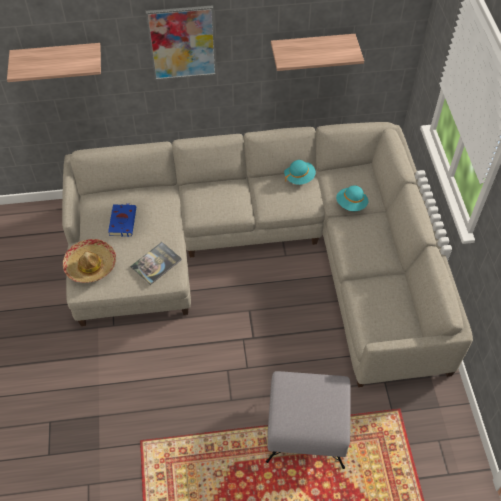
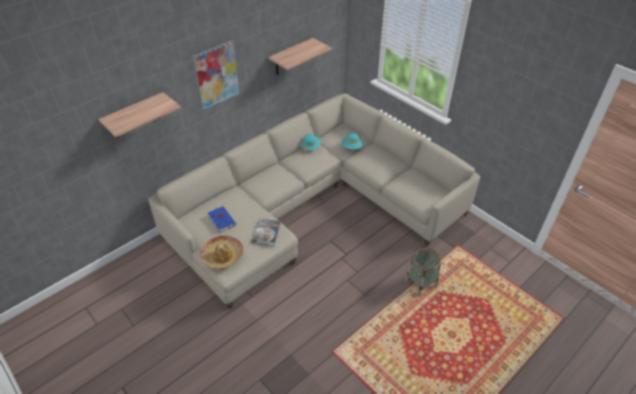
camera: 35 degrees left, 10 degrees down
(307, 428) = (421, 283): grey ottoman -> basket

